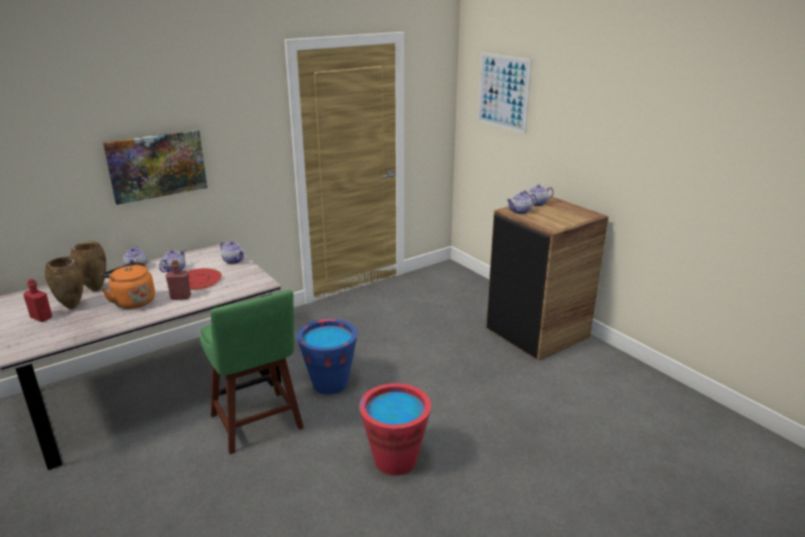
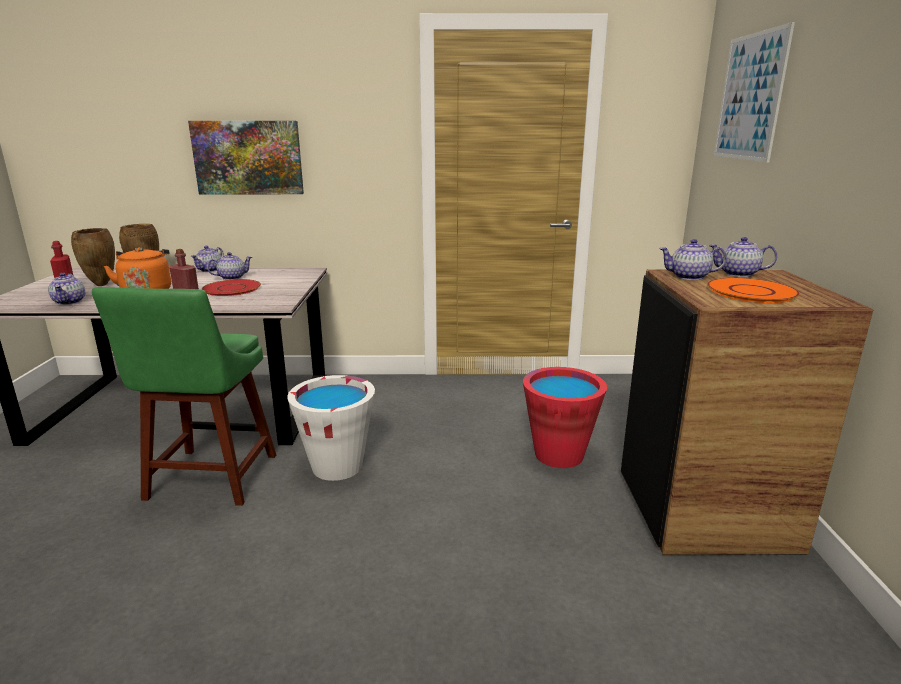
camera: 35 degrees right, 5 degrees down
(234, 261) = (295, 281): teapot -> teapot (70, 302)
(330, 383) = (337, 466): blue bucket -> white bucket
(395, 460) = (276, 603): red bucket -> red bucket (559, 455)
(557, 216) = (750, 292): none -> orange plate

